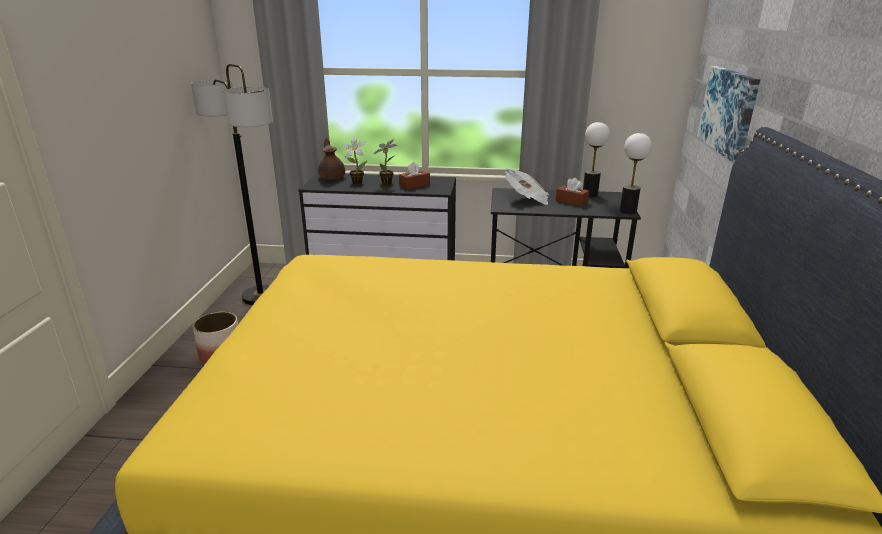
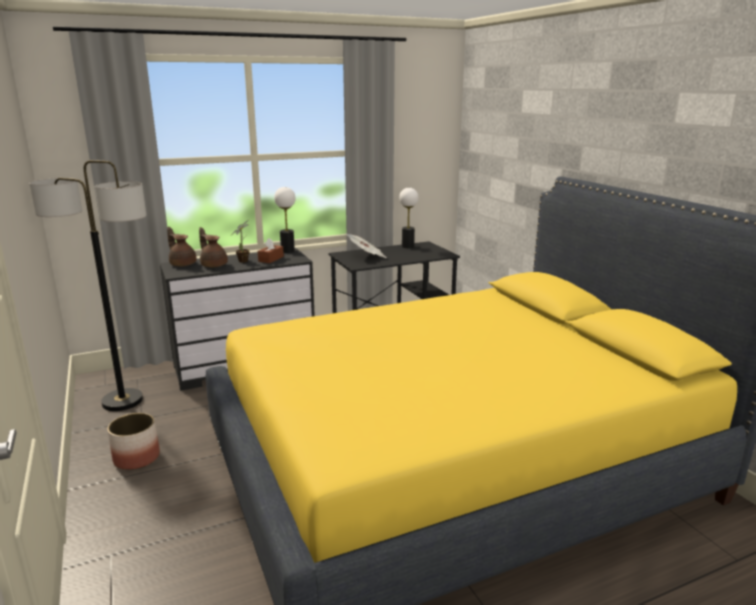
camera: 30 degrees left, 5 degrees down
(356, 182) = (213, 265): potted plant -> brown teapot
(571, 201) = (401, 253): brown tissue box -> none
(628, 211) = (447, 253): table lamp -> table lamp (287, 251)
(729, 111) = (508, 170): picture -> none

